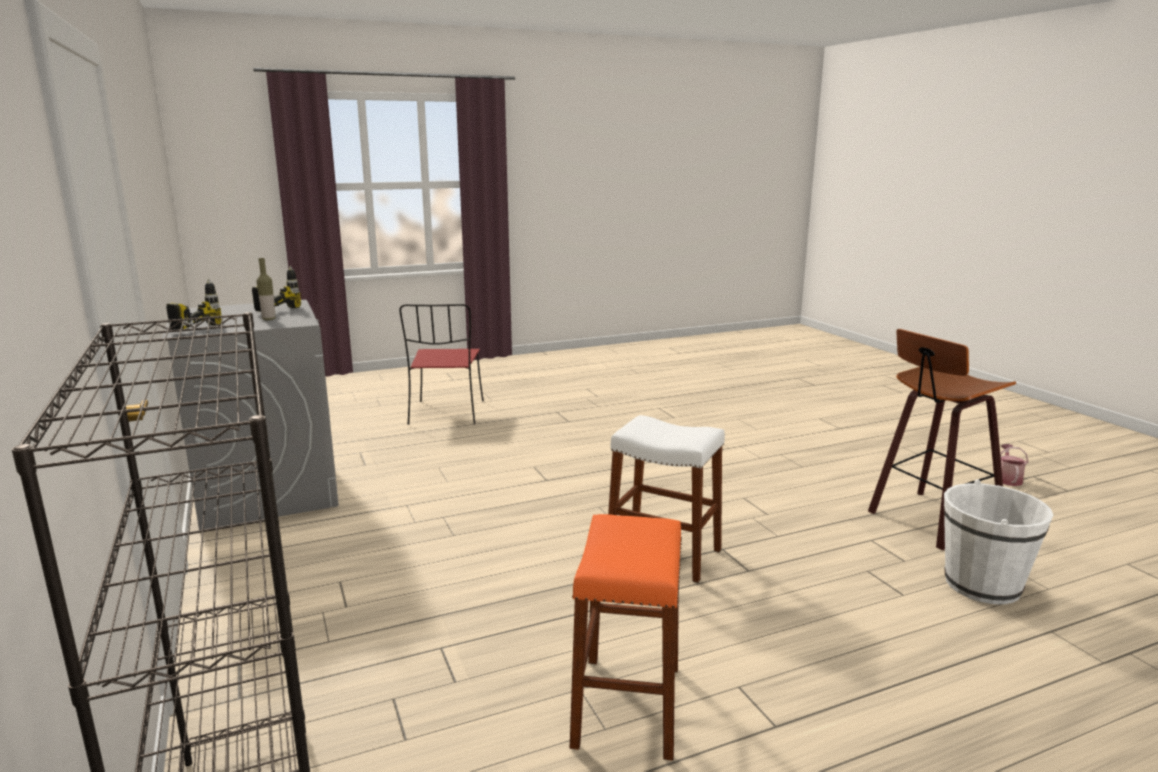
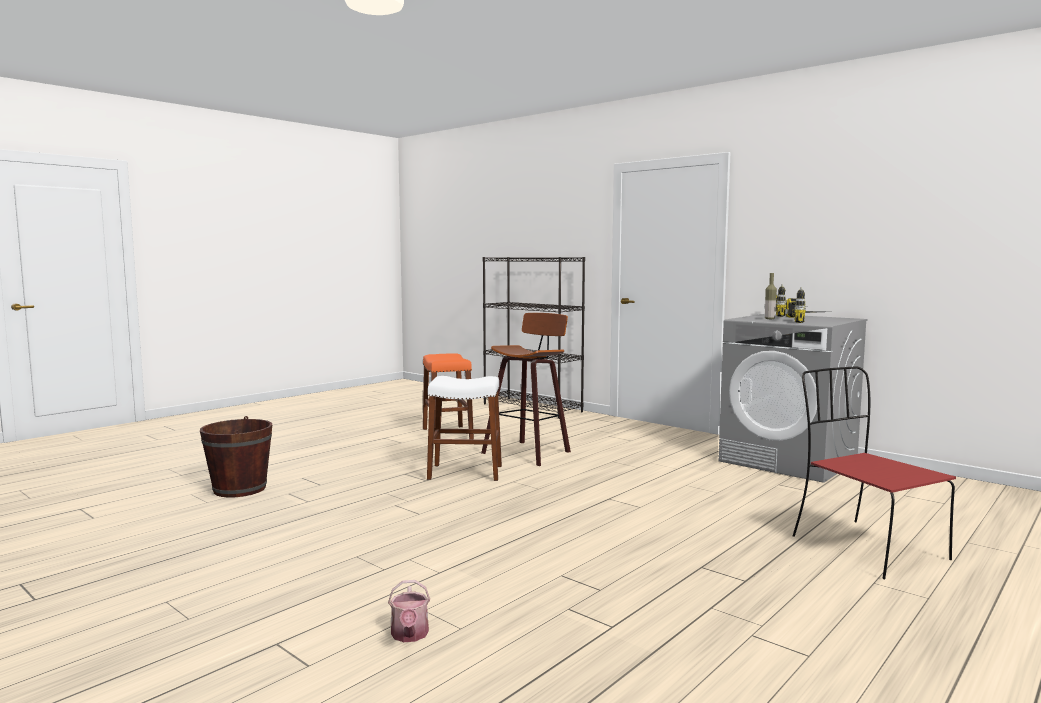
camera: 155 degrees right, 10 degrees down
(930, 521) = (242, 522): stool -> stool (529, 452)
(982, 585) = (239, 489): white bucket -> brown bucket
(1008, 479) = (83, 587): watering can -> watering can (410, 635)

